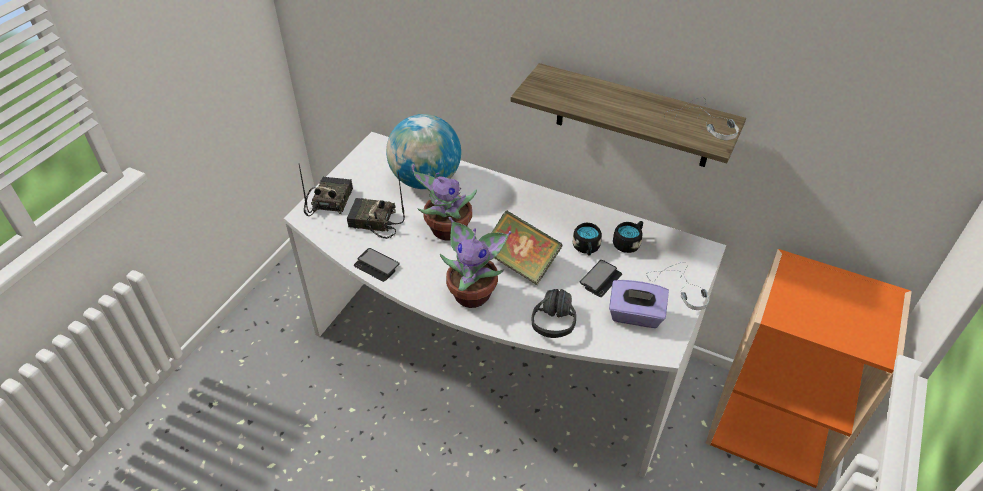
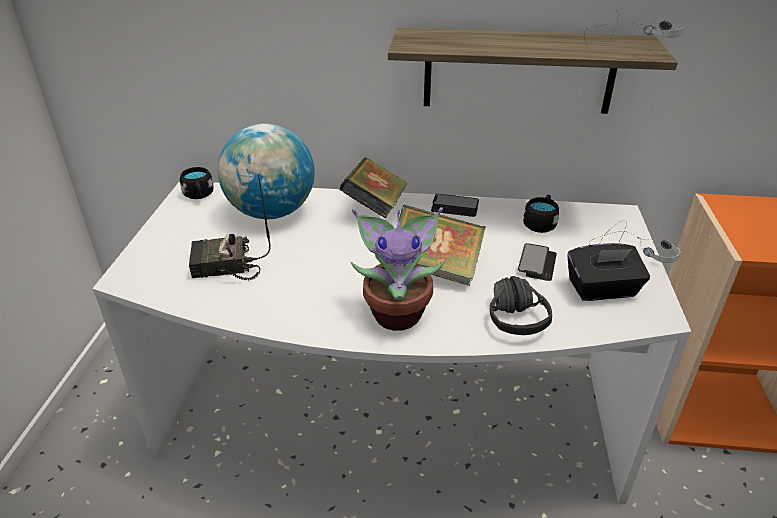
camera: 20 degrees left, 10 degrees down
(328, 201) = (152, 257): radio -> none
(376, 265) = (251, 312): phone -> phone (455, 207)
(446, 230) = (324, 255): potted plant -> none
(505, 195) = (375, 208): none -> book
(586, 248) = (499, 238): black mug -> black mug (199, 195)
(635, 316) = (602, 290): purple tissue box -> black tissue box

